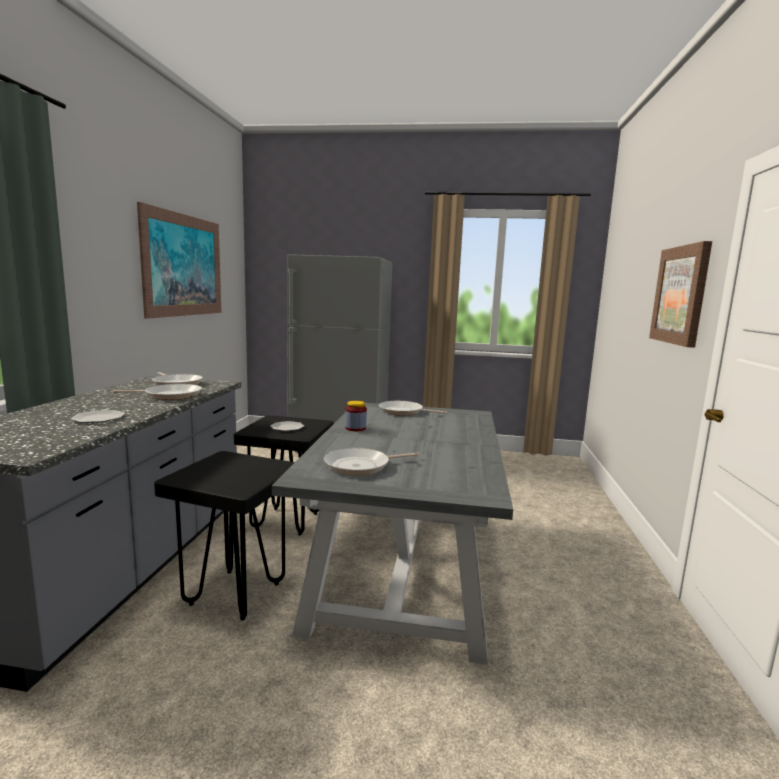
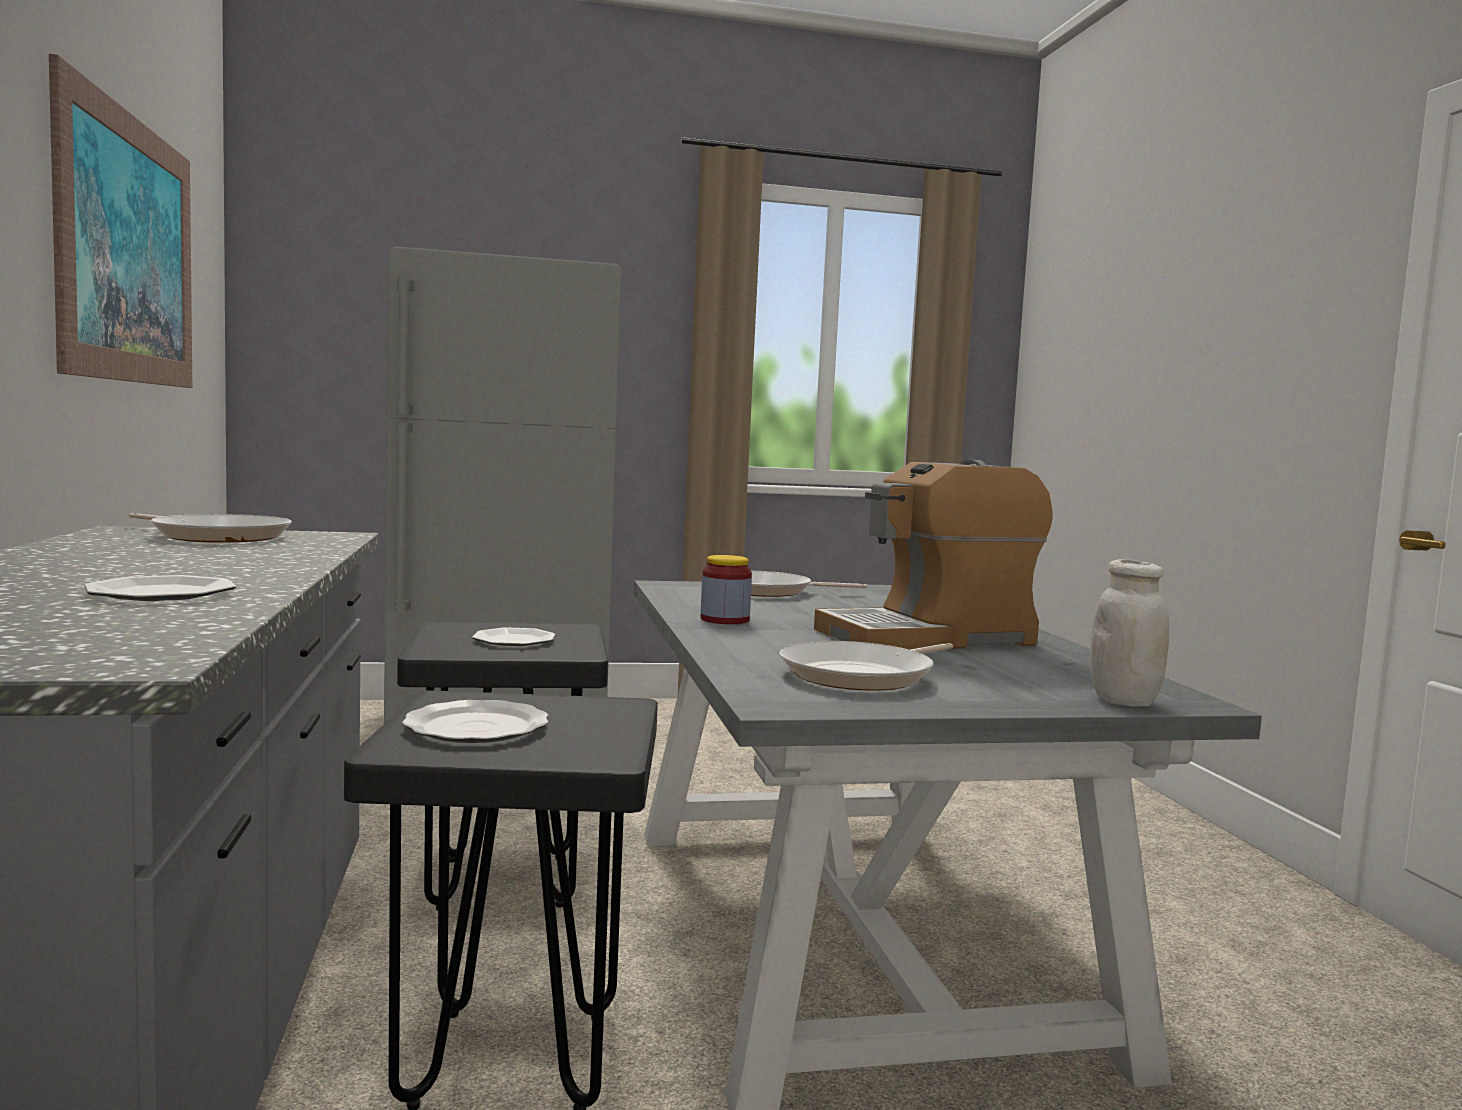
camera: 20 degrees left, 5 degrees down
(170, 395) = (256, 554): frying pan -> none
(216, 470) = (477, 727): none -> plate
(431, 445) = (929, 637): none -> coffee machine
(456, 493) = (1123, 701): none -> white jar
(680, 295) = (1276, 341): picture -> none

